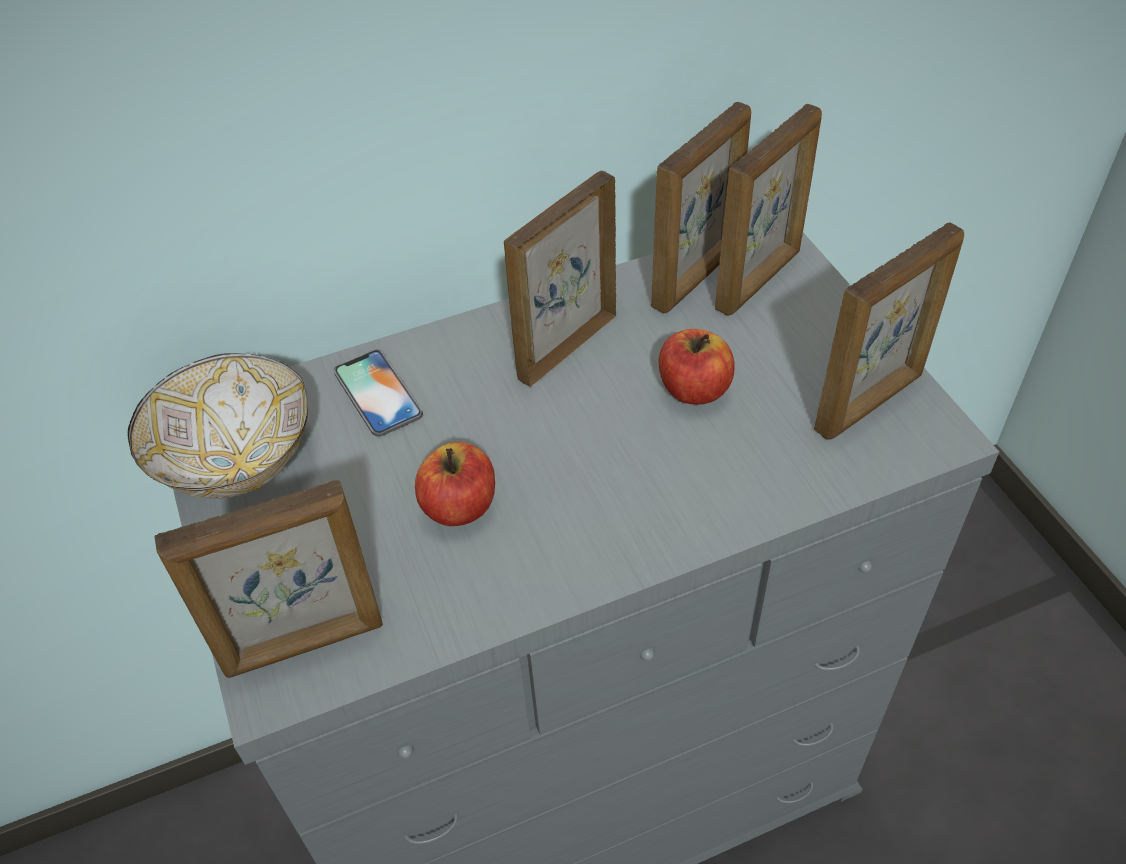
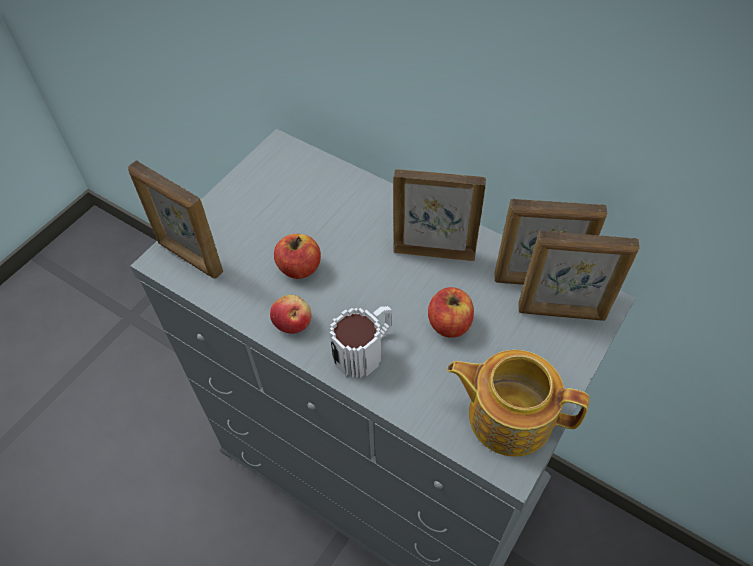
camera: 55 degrees right, 5 degrees up
(235, 463) = (266, 174): bowl -> none
(377, 393) = (343, 197): phone -> none
(552, 560) = (292, 322): none -> apple
(668, 497) = (365, 350): none -> mug
(870, 402) = (508, 415): picture frame -> teapot

